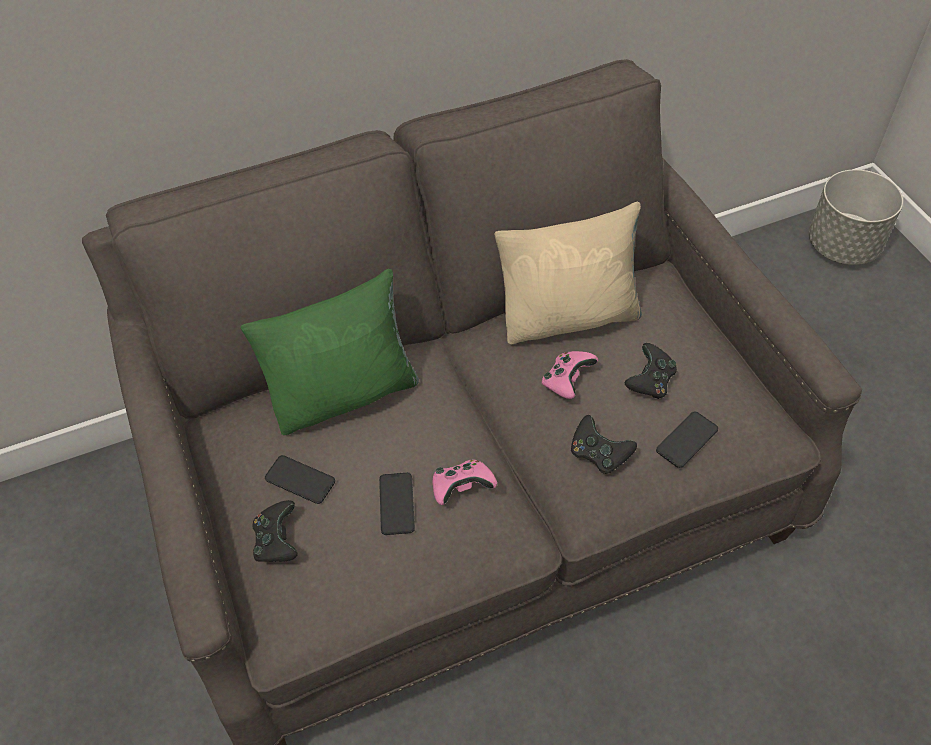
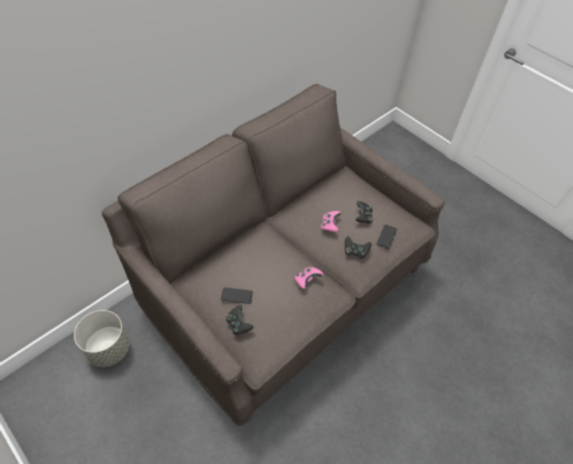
camera: 25 degrees left, 0 degrees up
(345, 394) = (238, 254): green pillow -> none
(396, 504) = (283, 294): phone -> none
(569, 316) = (318, 198): beige pillow -> none
(842, 246) = (393, 144): grey planter -> grey planter (109, 348)

